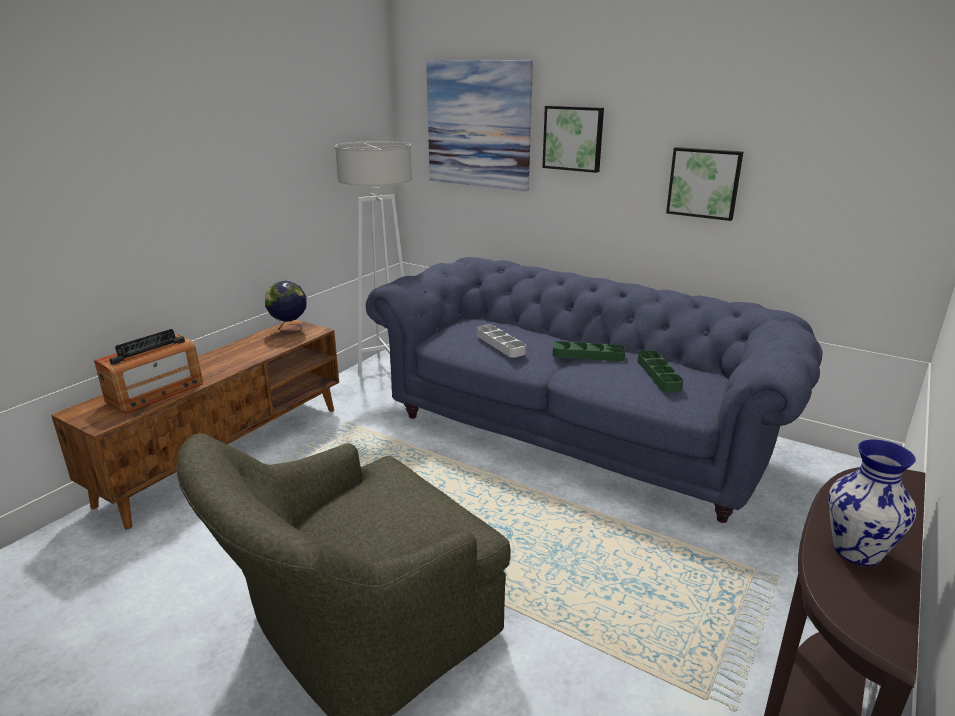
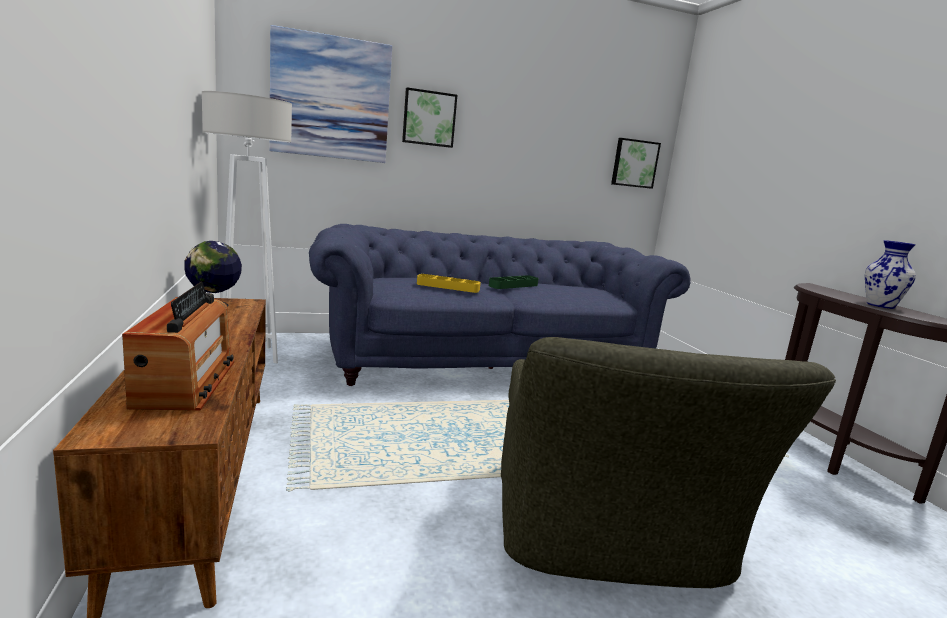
camera: 50 degrees left, 10 degrees down
(500, 344) = (448, 287): grey tray -> yellow tray
(658, 374) = (571, 288): green tray -> none
(704, 183) = (530, 158): picture -> picture (634, 163)

